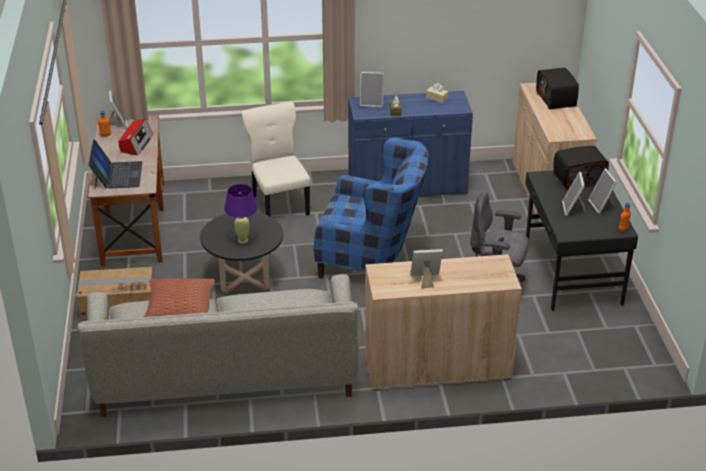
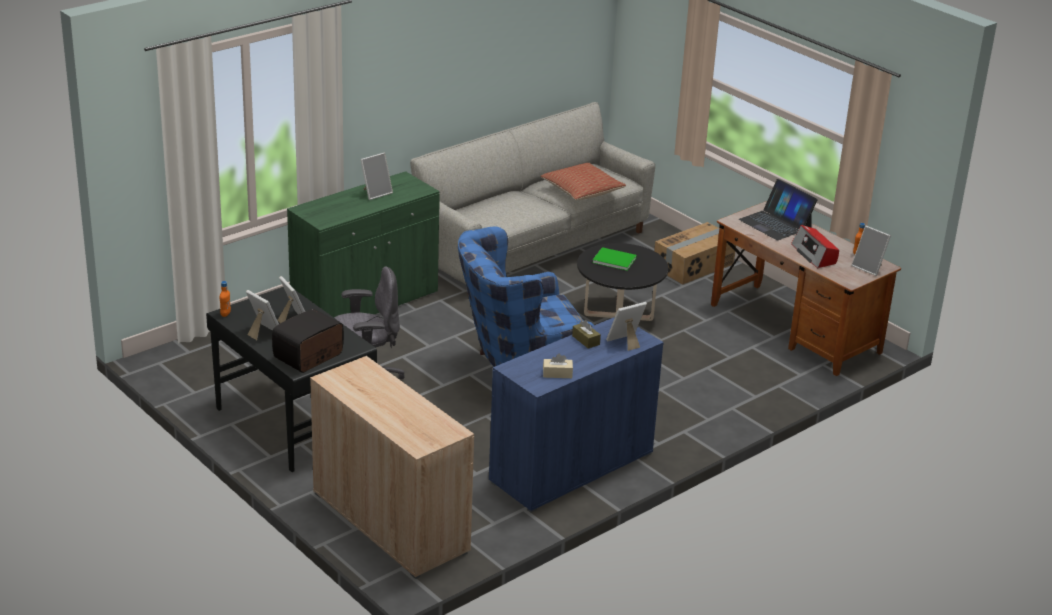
camera: 145 degrees right, 5 degrees down
(243, 240) = (613, 259): purple table lamp -> green book
(279, 204) = (686, 396): beige chair -> none
(437, 367) = (365, 303): beige cabinet -> green cabinet
(556, 99) = (402, 421): radio -> none

